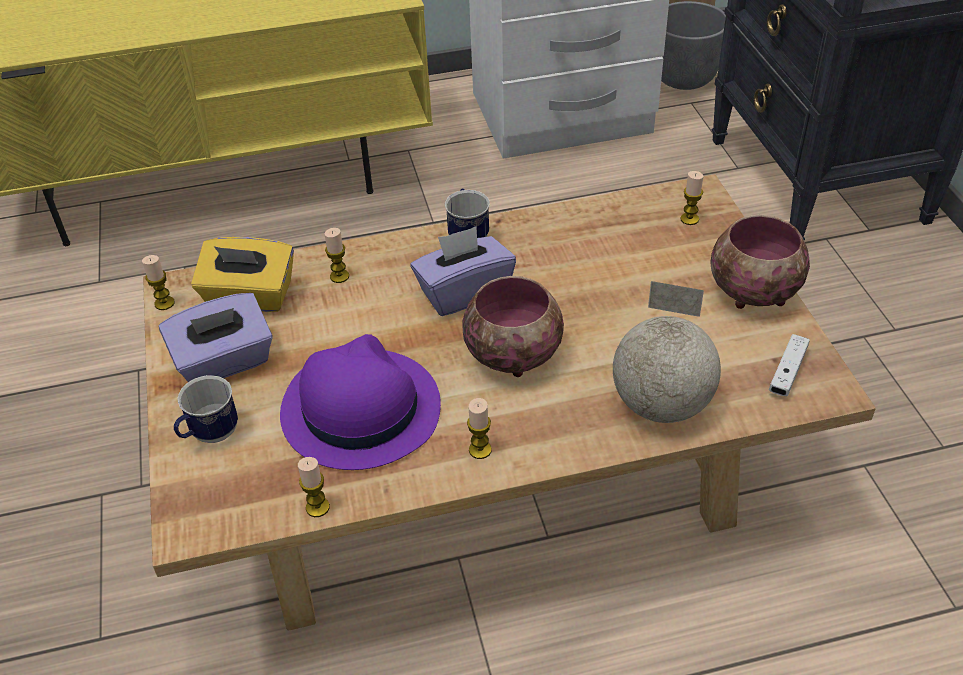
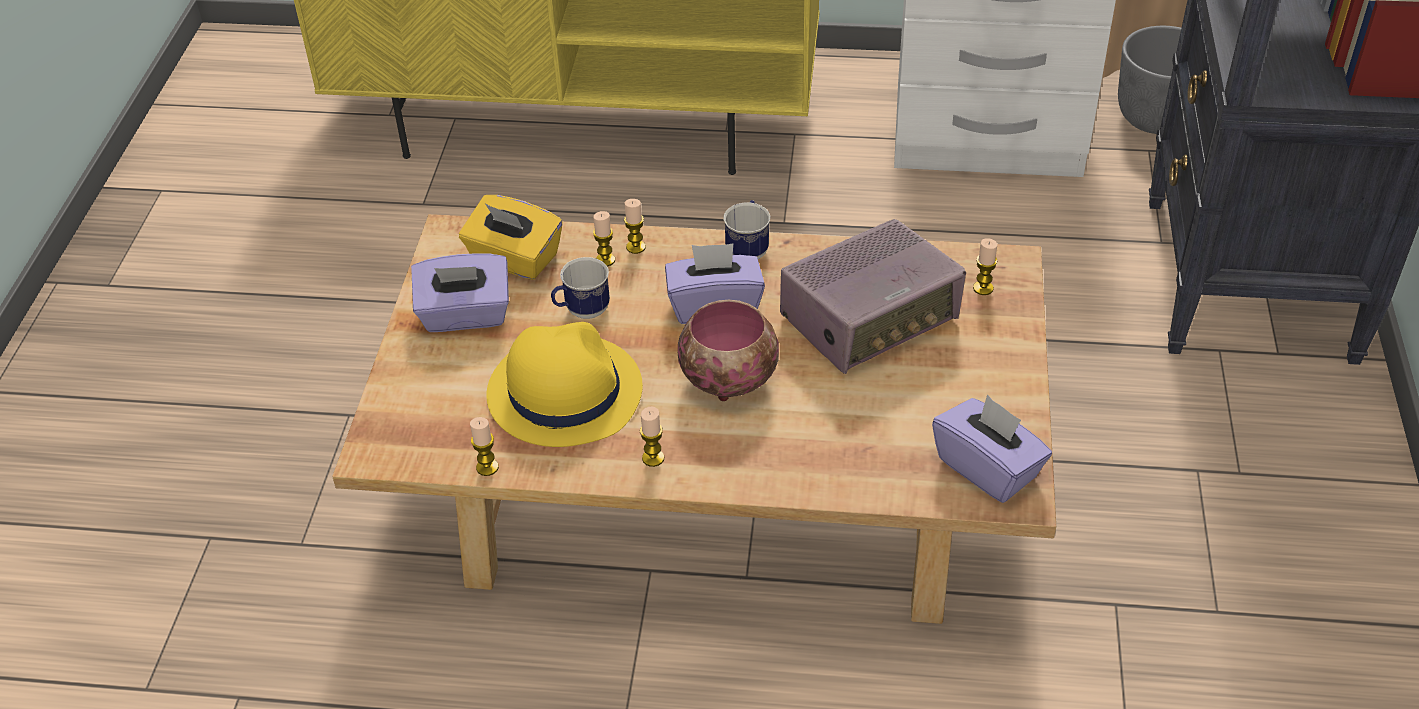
camera: 20 degrees right, 0 degrees up
(164, 303) = (436, 245): candle -> candle (636, 247)
(210, 435) = (424, 379): mug -> mug (582, 312)
(359, 410) = (563, 391): purple hat -> yellow hat
(610, 269) = (870, 319): none -> radio
(662, 406) = (845, 466): globe -> none
(752, 294) = (1000, 382): bowl -> none
(787, 372) = (988, 468): white game controller -> purple tissue box

